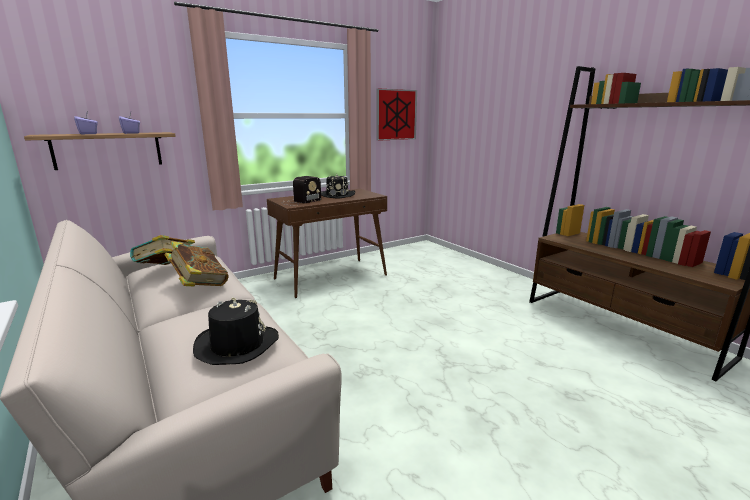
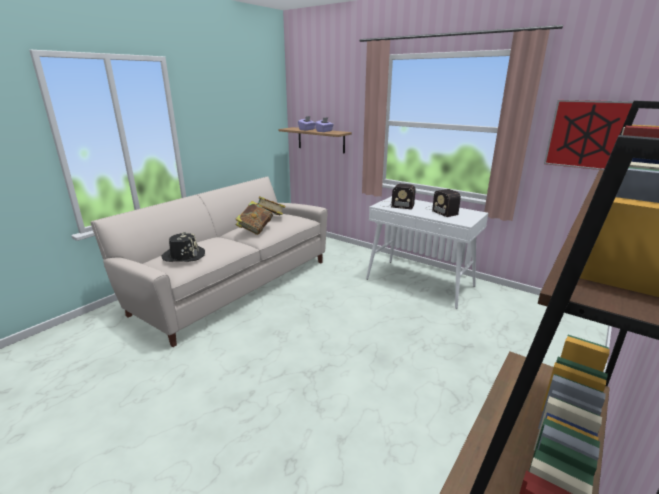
camera: 70 degrees right, 5 degrees up
(331, 277) = (420, 283): brown console table -> white console table
(337, 195) = (440, 210): black hat -> radio

